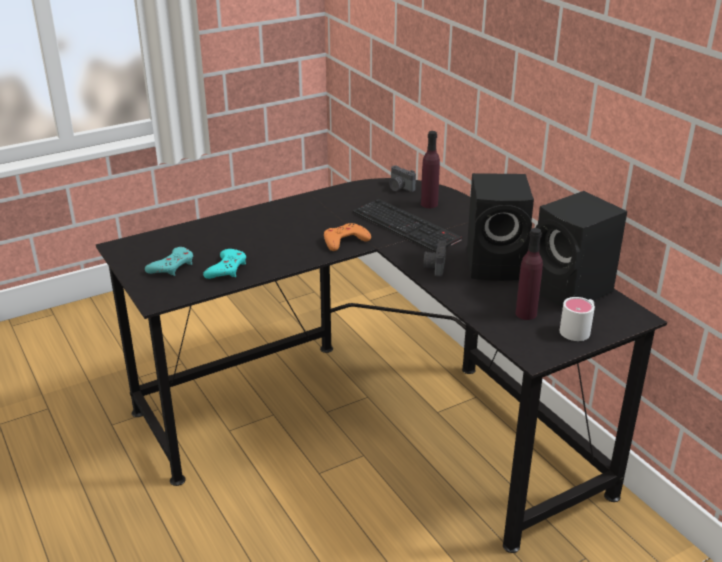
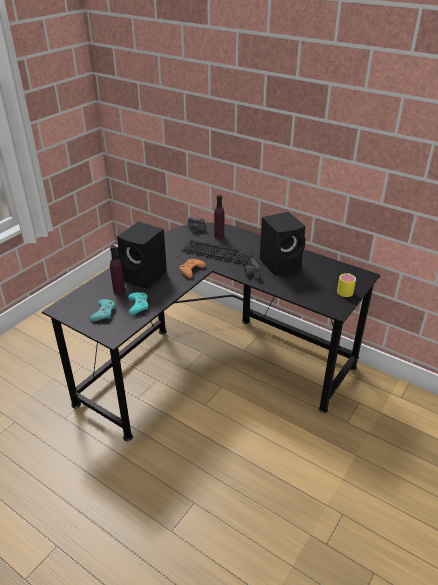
camera: 25 degrees left, 5 degrees up
(526, 314) = (315, 288): purple bottle -> purple bottle (119, 291)
(572, 291) = (327, 269): black speaker -> black speaker (145, 276)
(578, 329) = (345, 290): white mug -> yellow mug

